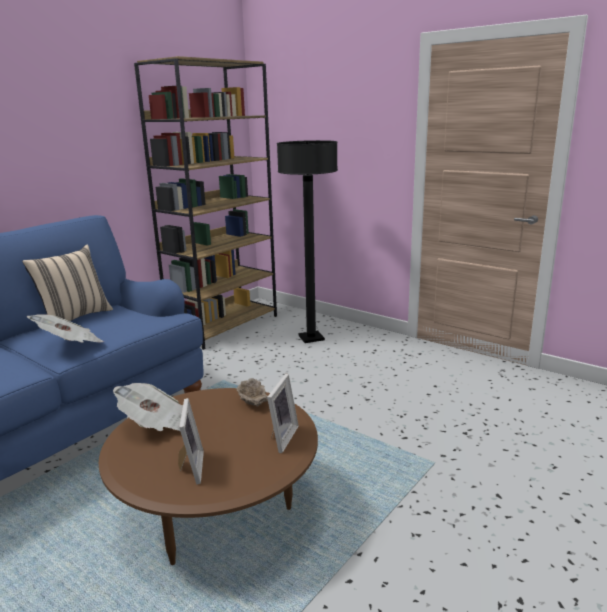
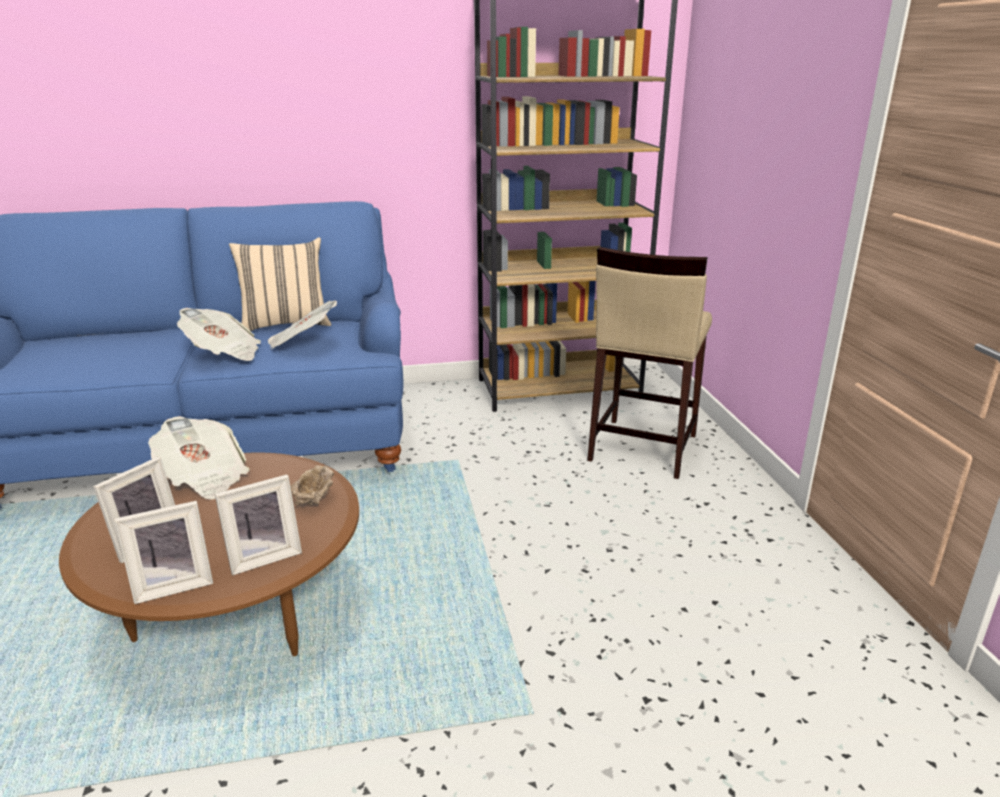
camera: 40 degrees right, 5 degrees up
(118, 323) = (302, 343): none -> newspaper
(256, 474) = (173, 585): none -> picture frame
(311, 338) = (641, 448): black floor lamp -> beige stool

